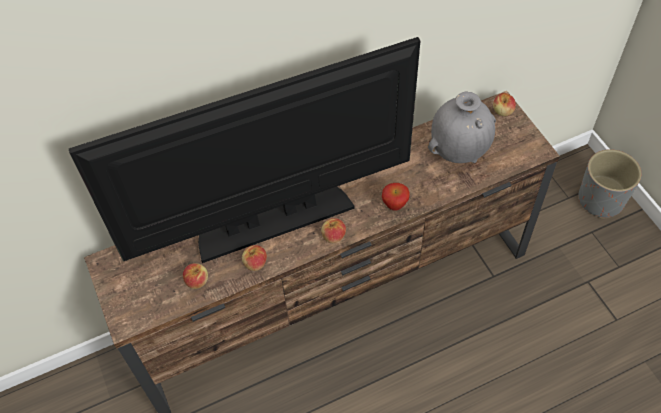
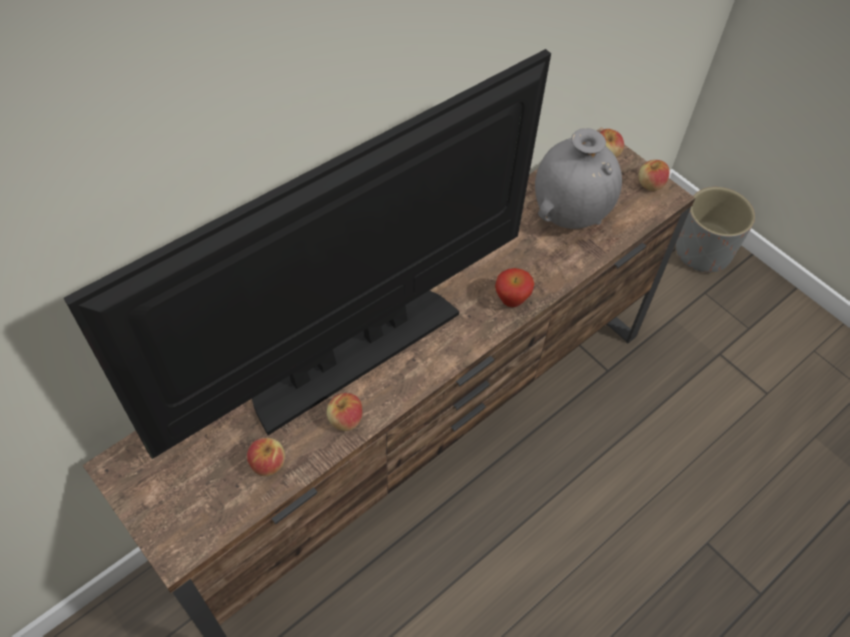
camera: 20 degrees left, 0 degrees up
(333, 236) = (443, 358): apple -> apple (650, 184)

